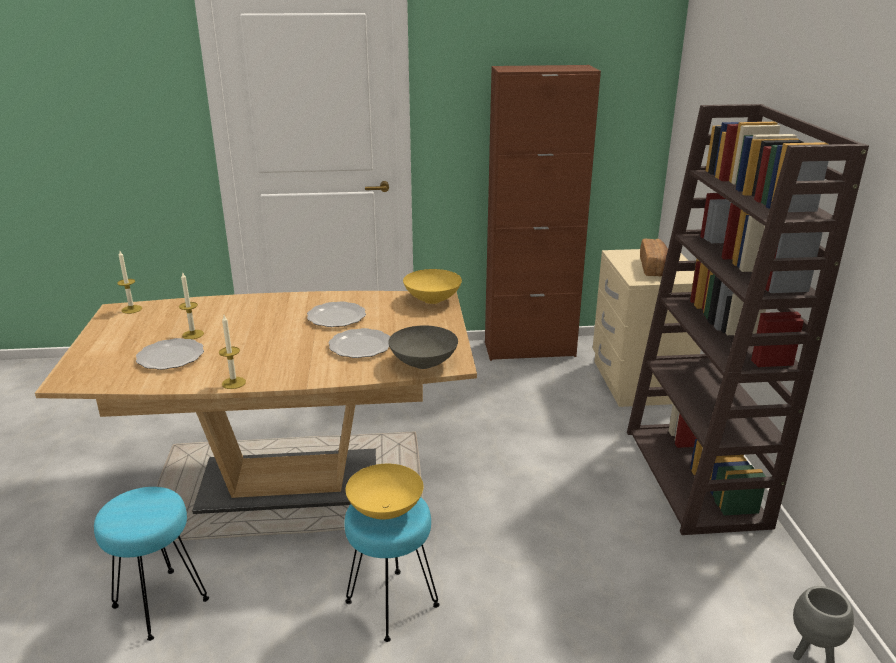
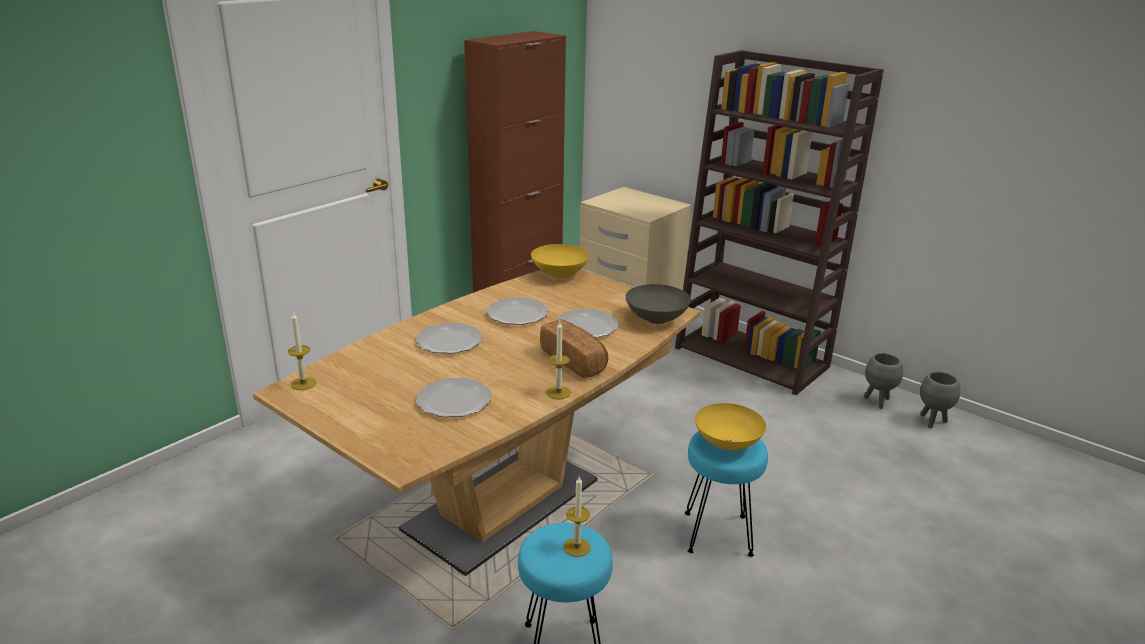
camera: 45 degrees left, 0 degrees up
(193, 334) = (427, 376): candle -> candle (577, 547)
(256, 318) = (450, 341): none -> plate
(654, 268) = (639, 205): bread -> bread (574, 361)
(773, 594) = (878, 402): none -> grey planter

